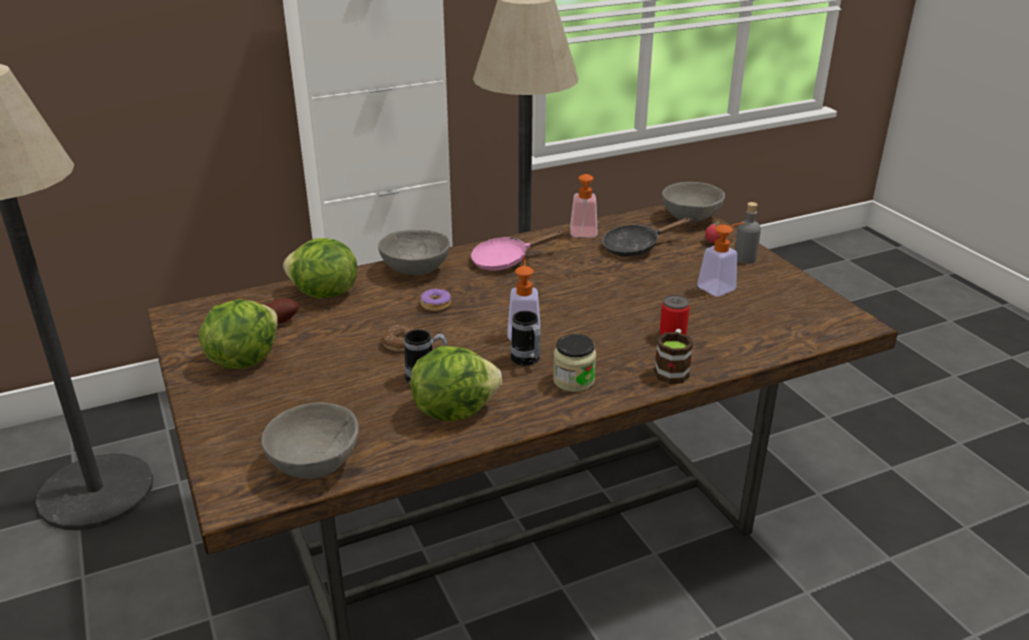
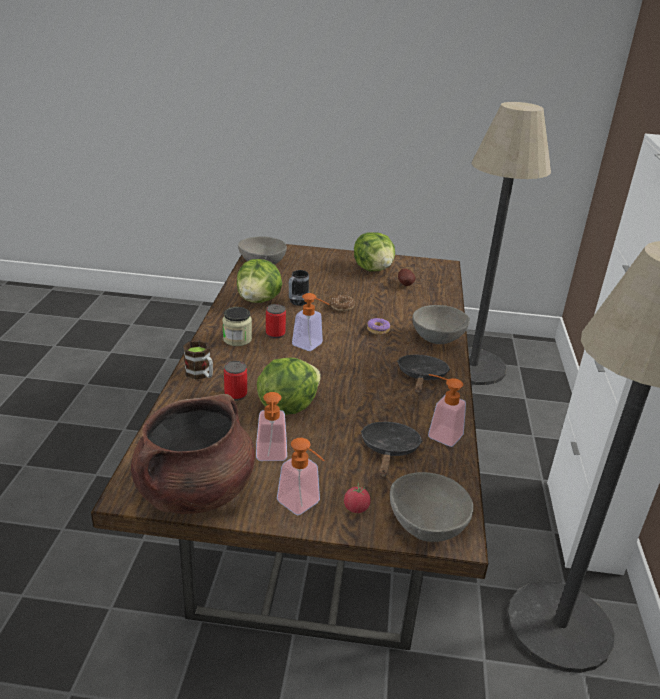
camera: 120 degrees right, 0 degrees up
(324, 294) = (429, 303): lettuce -> lettuce (287, 406)
(505, 260) = (421, 377): pink frying pan -> black frying pan
(527, 361) = (275, 334): mug -> can
(745, 258) = (303, 505): grey bottle -> soap dispenser
(807, 300) = (195, 492): none -> brown cooking pot

